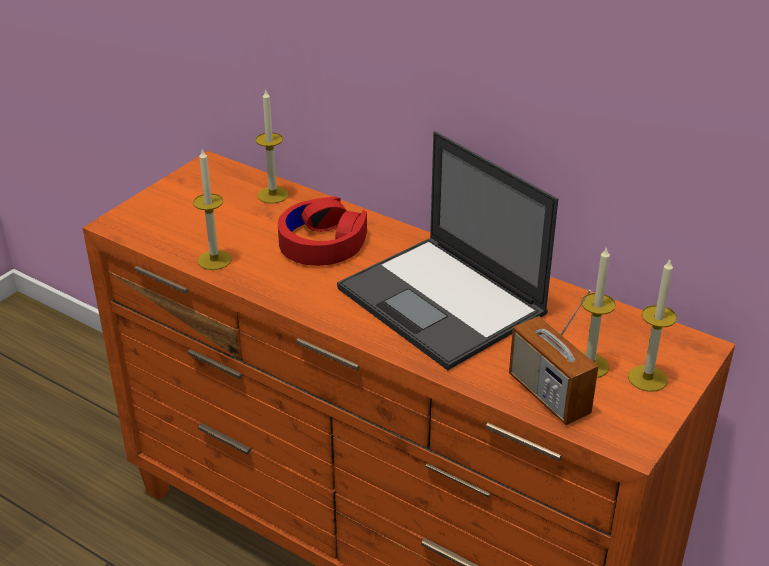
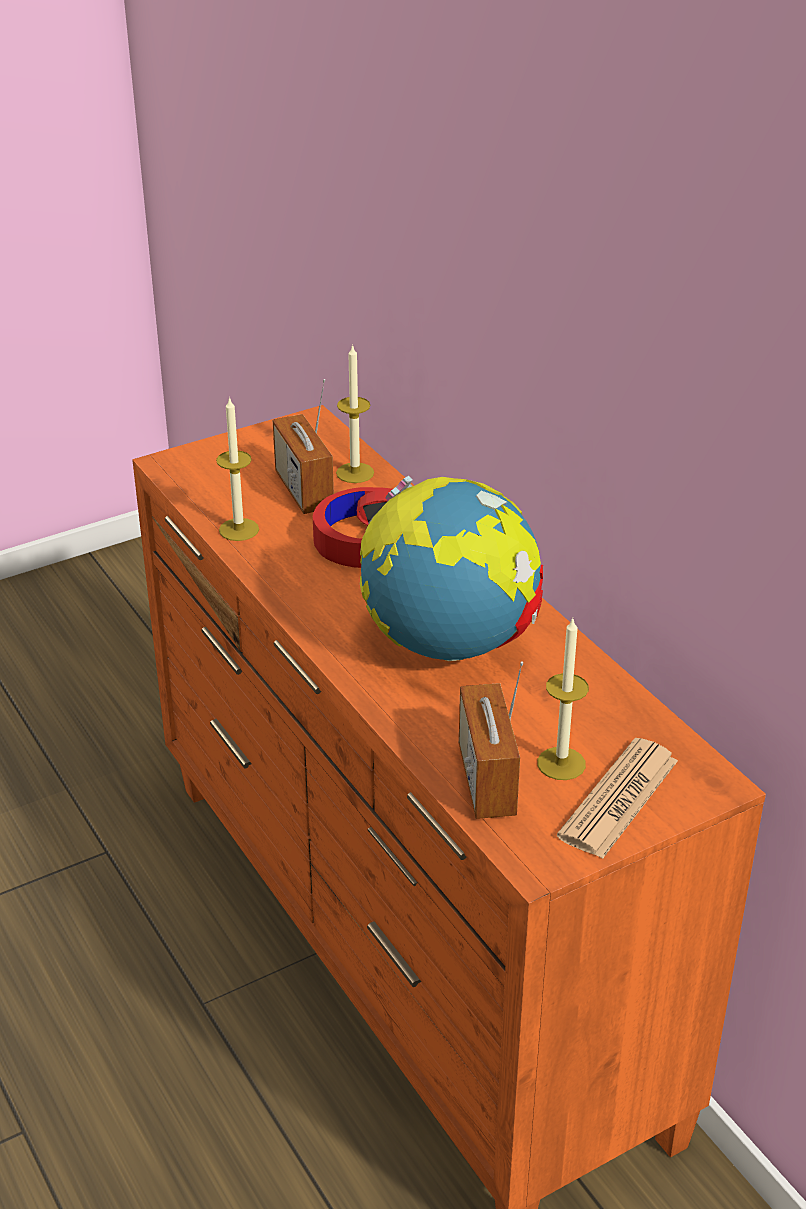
camera: 25 degrees right, 0 degrees up
(243, 218) = (304, 491): none -> radio
(443, 302) = (450, 644): laptop -> globe
(647, 378) = (618, 799): candle -> newspaper

